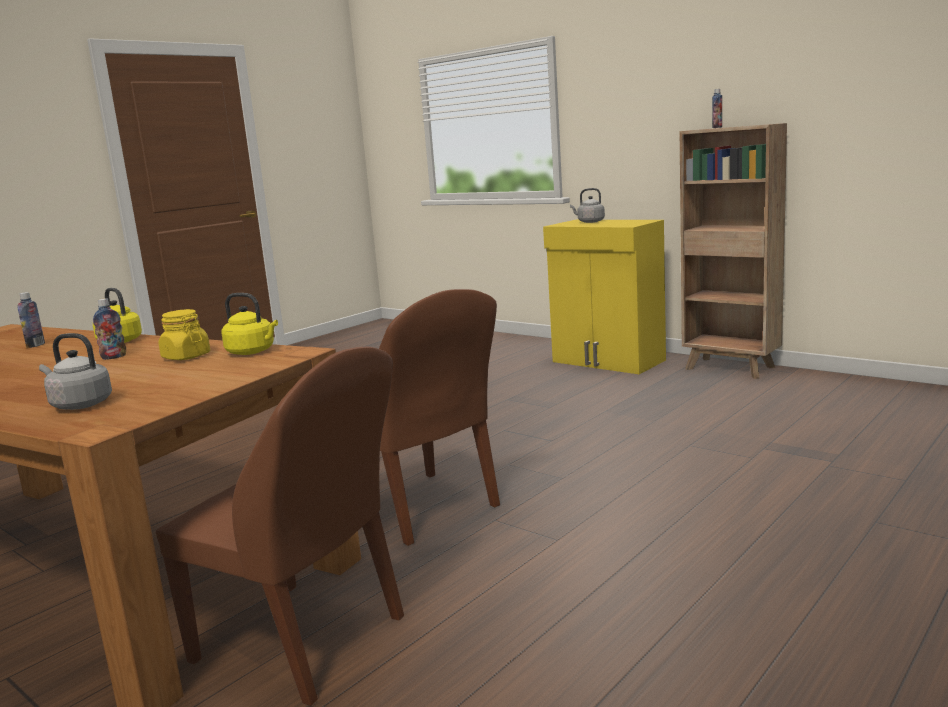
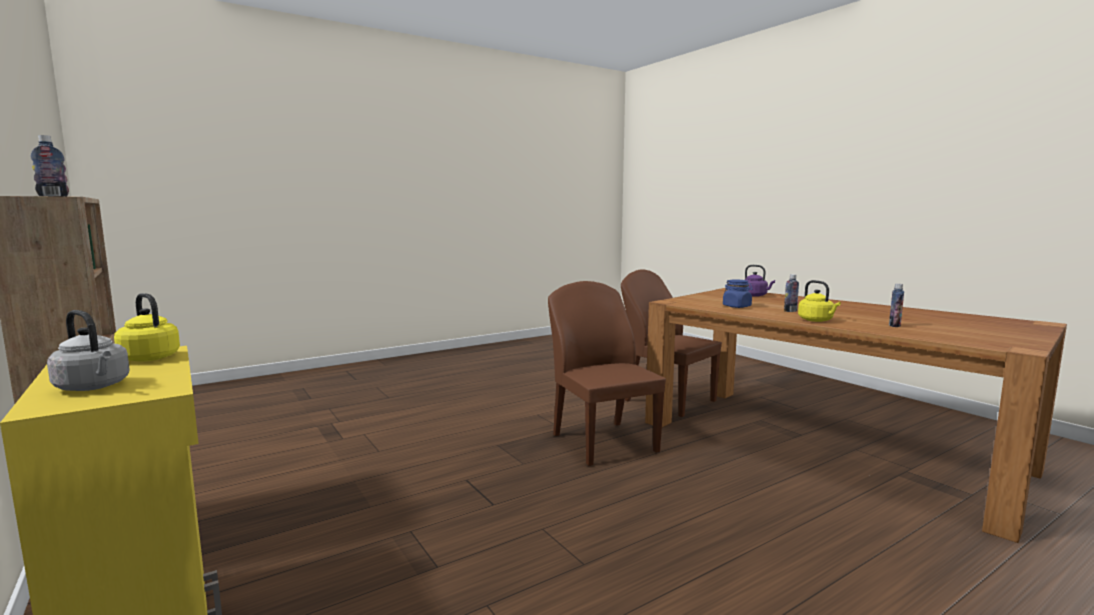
camera: 165 degrees left, 5 degrees down
(79, 405) = (755, 295): grey kettle -> purple kettle
(186, 357) = (737, 306): yellow jar -> blue jar
(252, 352) = (696, 304): yellow kettle -> yellow kettle (148, 357)

